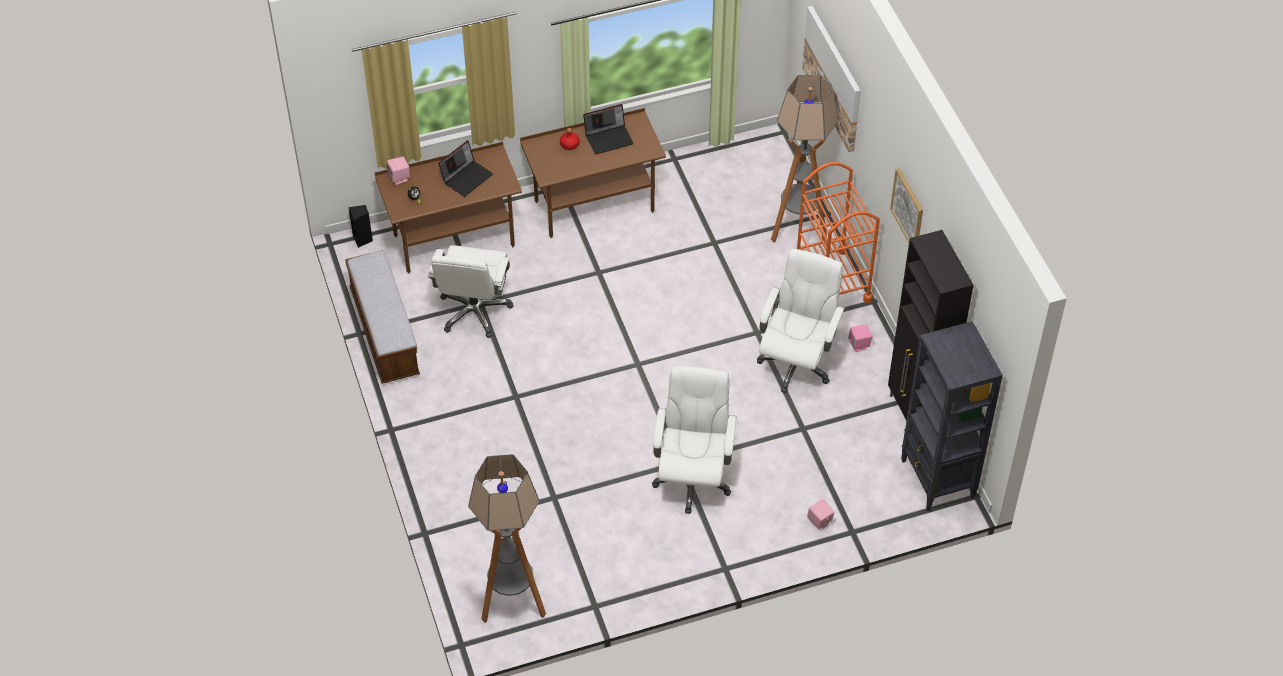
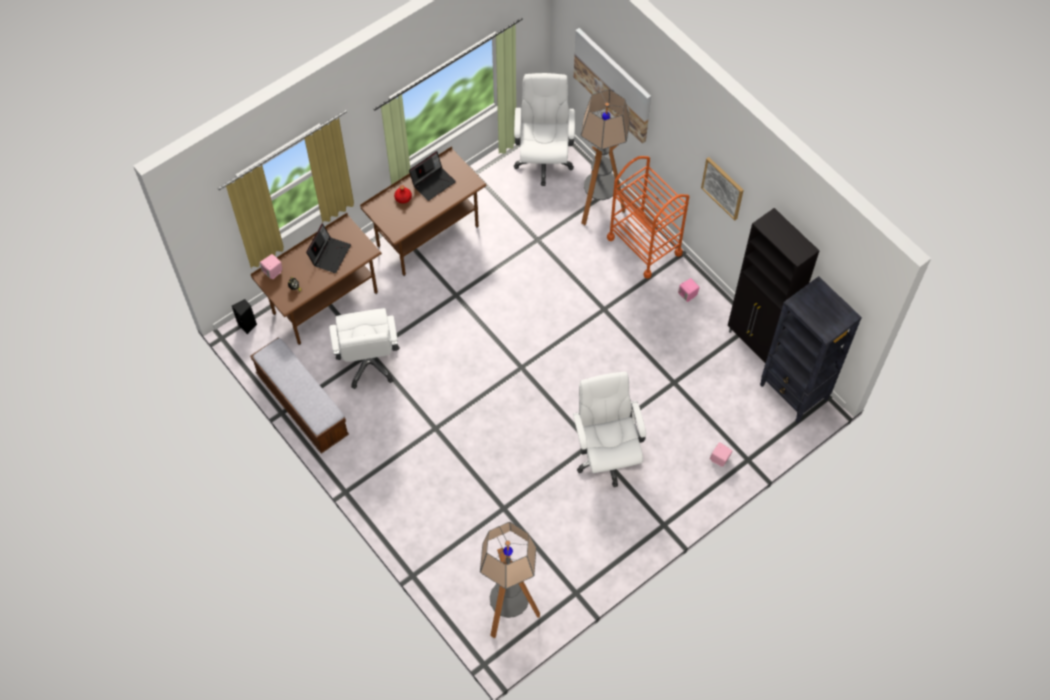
camera: 20 degrees left, 10 degrees up
(796, 362) = (645, 326): white office chair -> white office chair (543, 160)

